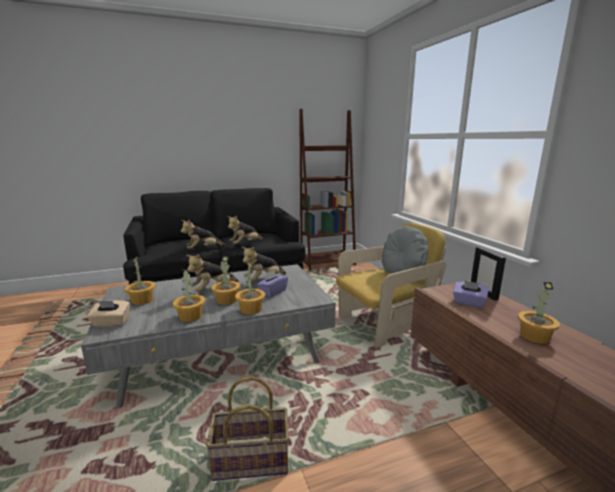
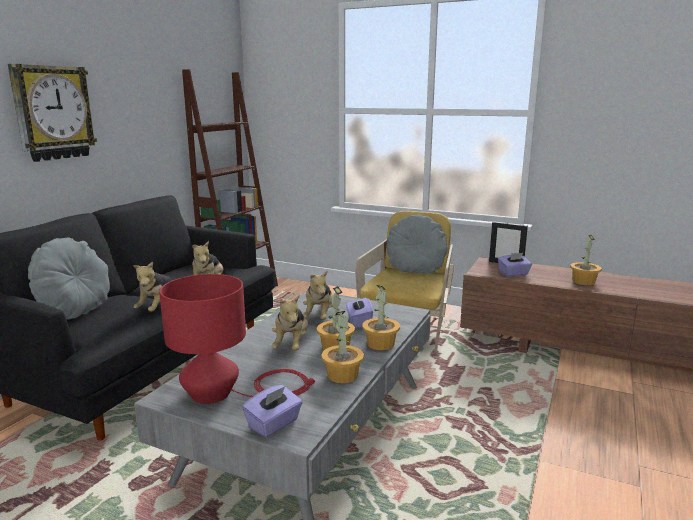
camera: 45 degrees left, 0 degrees up
(111, 323) = (274, 424): beige tissue box -> purple tissue box
(142, 300) = (239, 390): potted plant -> red table lamp
(173, 241) = (76, 312): none -> grey pillow
(202, 134) = (53, 113): none -> wall clock
(250, 461) = (504, 481): basket -> none

